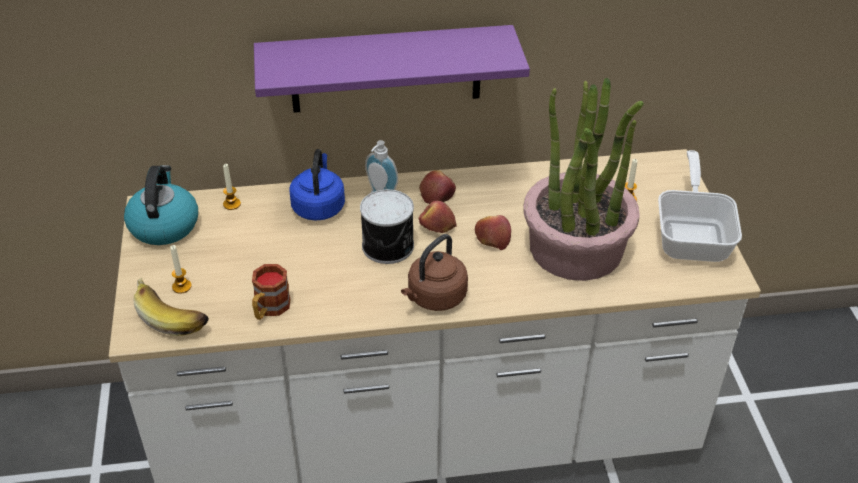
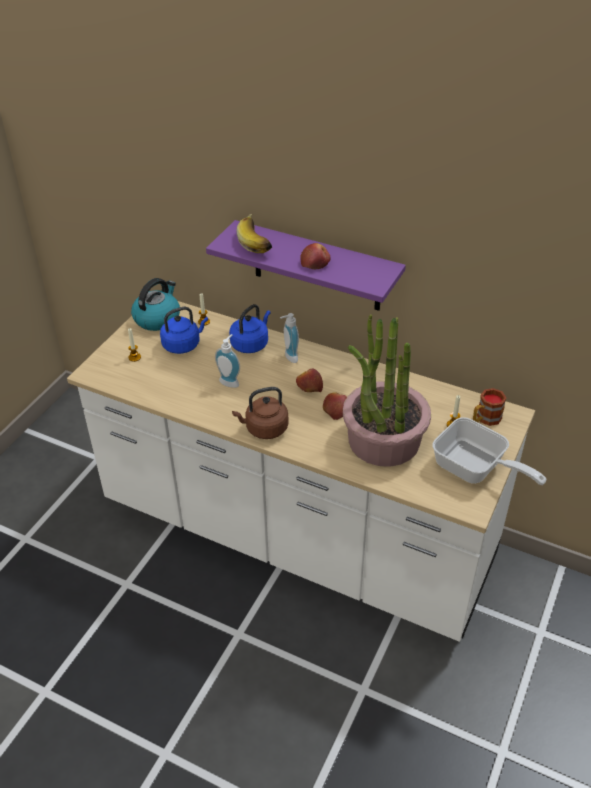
camera: 35 degrees right, 0 degrees up
(174, 314) = (116, 371): banana -> banana (258, 242)
(233, 243) = (183, 345): none -> blue kettle
(269, 309) = (167, 391): mug -> mug (485, 419)
(338, 261) = (230, 381): none -> soap dispenser
(389, 246) = (268, 386): can -> none
(437, 193) = (329, 366): apple -> apple (315, 262)
(693, 235) = (475, 469): frying pan -> frying pan turned 90 degrees clockwise

